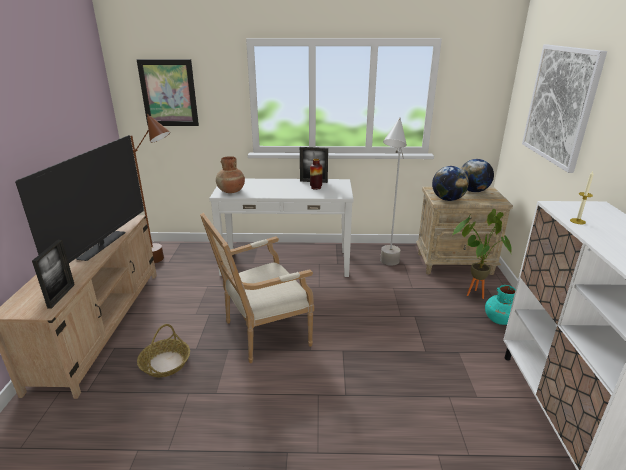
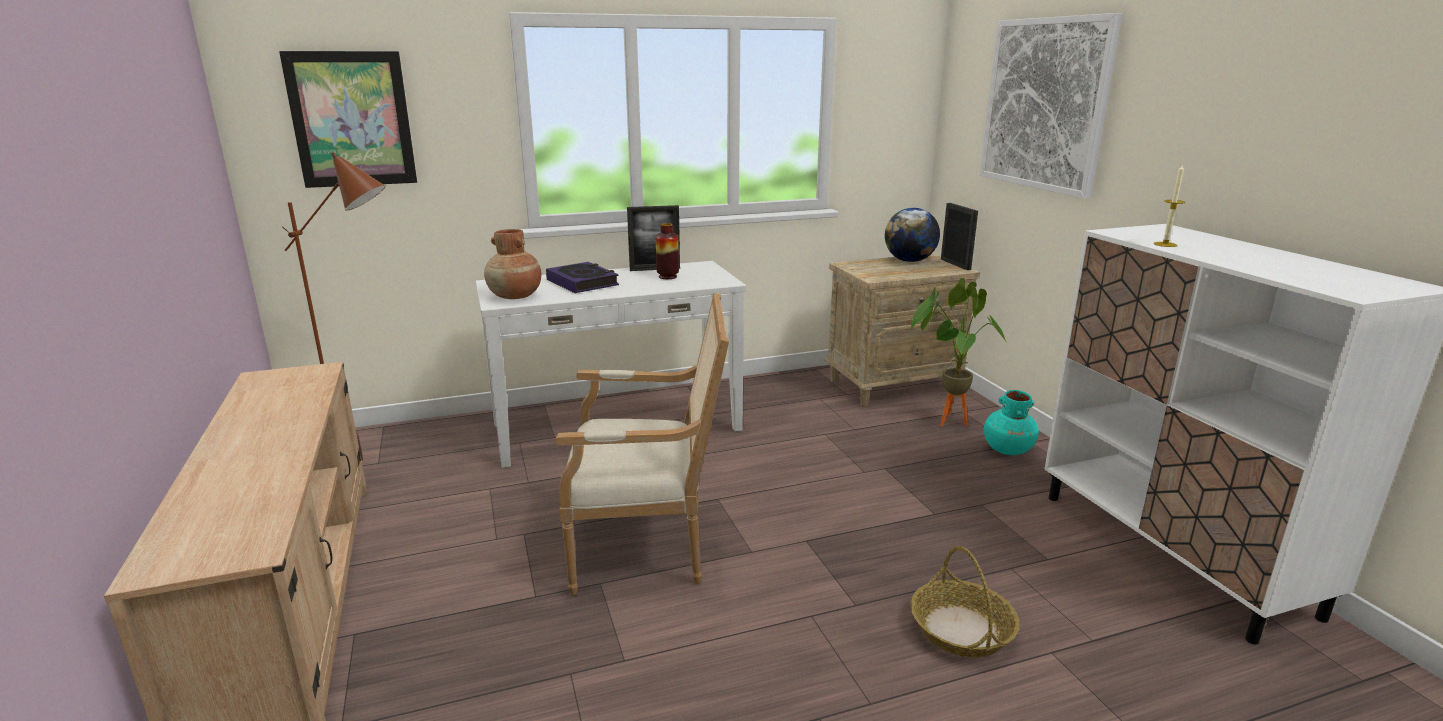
camera: 20 degrees left, 5 degrees down
(61, 296) = (269, 519): picture frame -> picture frame (955, 264)
(102, 245) = (289, 422): television -> none
(165, 363) = (488, 636): basket -> basket (962, 630)
(262, 334) = (649, 545): armchair -> armchair turned 135 degrees counterclockwise
(270, 186) = (582, 283): none -> book
(387, 268) = (796, 408): grey floor lamp -> none
(447, 199) = (884, 274): globe -> none

